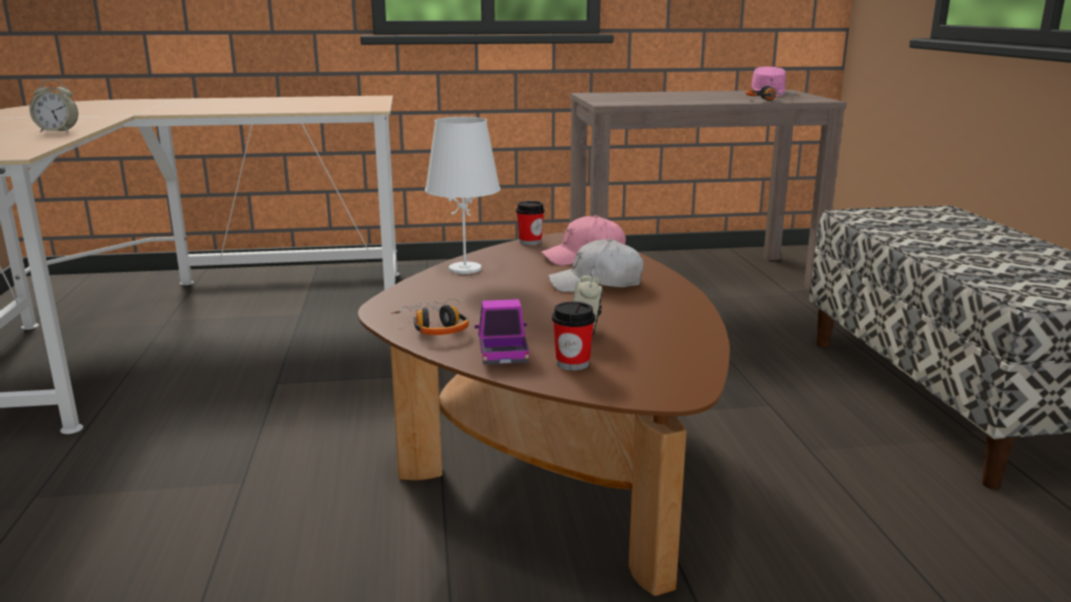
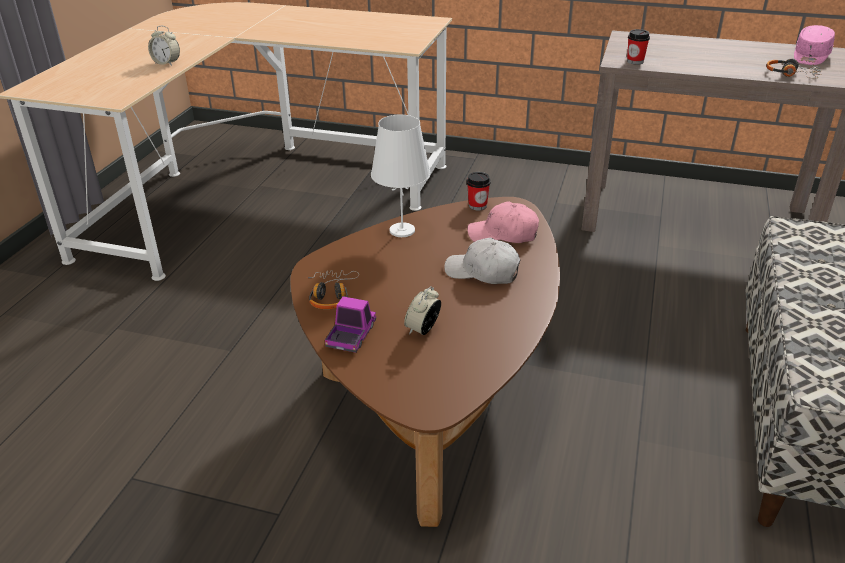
camera: 25 degrees right, 15 degrees up
(572, 364) = (388, 360): cup -> cup (635, 61)

